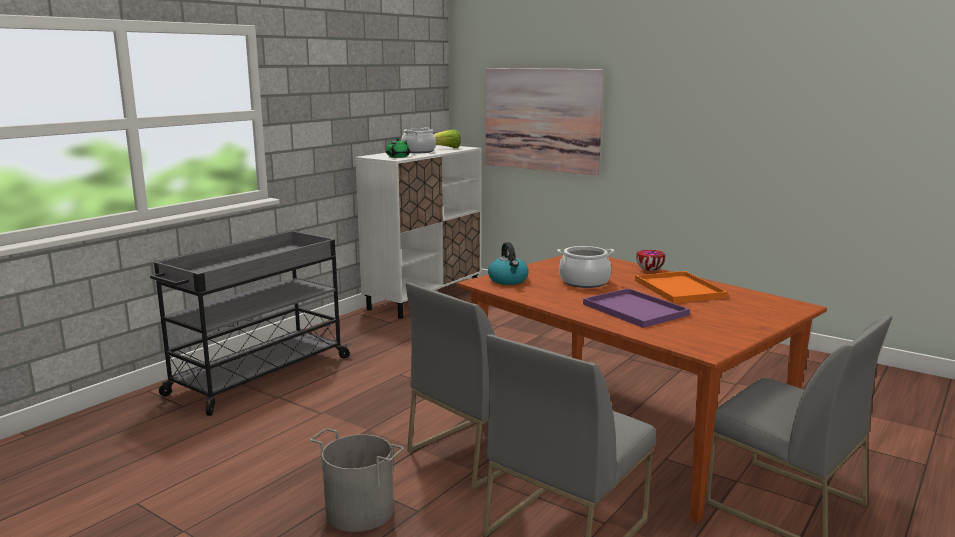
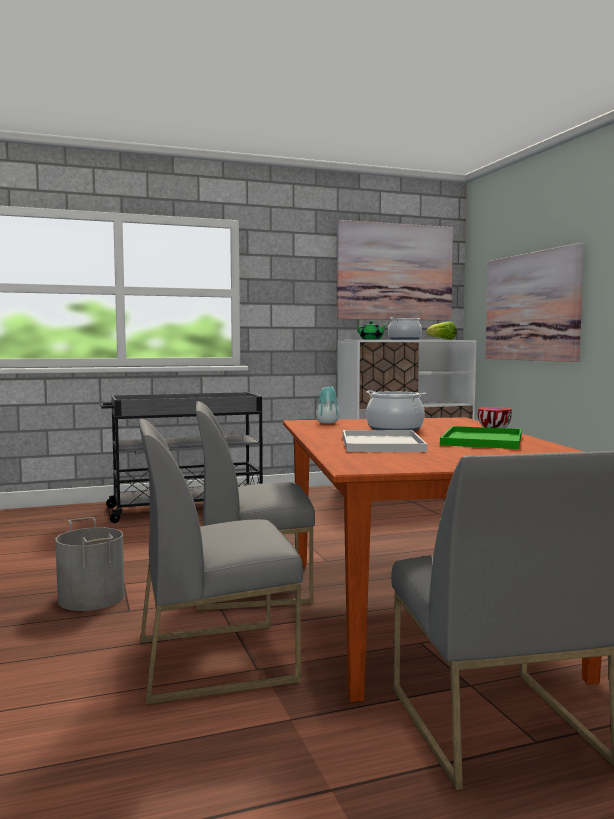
camera: 35 degrees right, 10 degrees down
(397, 77) = (395, 272): none -> picture
(508, 280) = (327, 422): kettle -> vase
(633, 309) = (380, 443): purple tray -> white tray
(680, 289) = (483, 440): orange tray -> green tray

